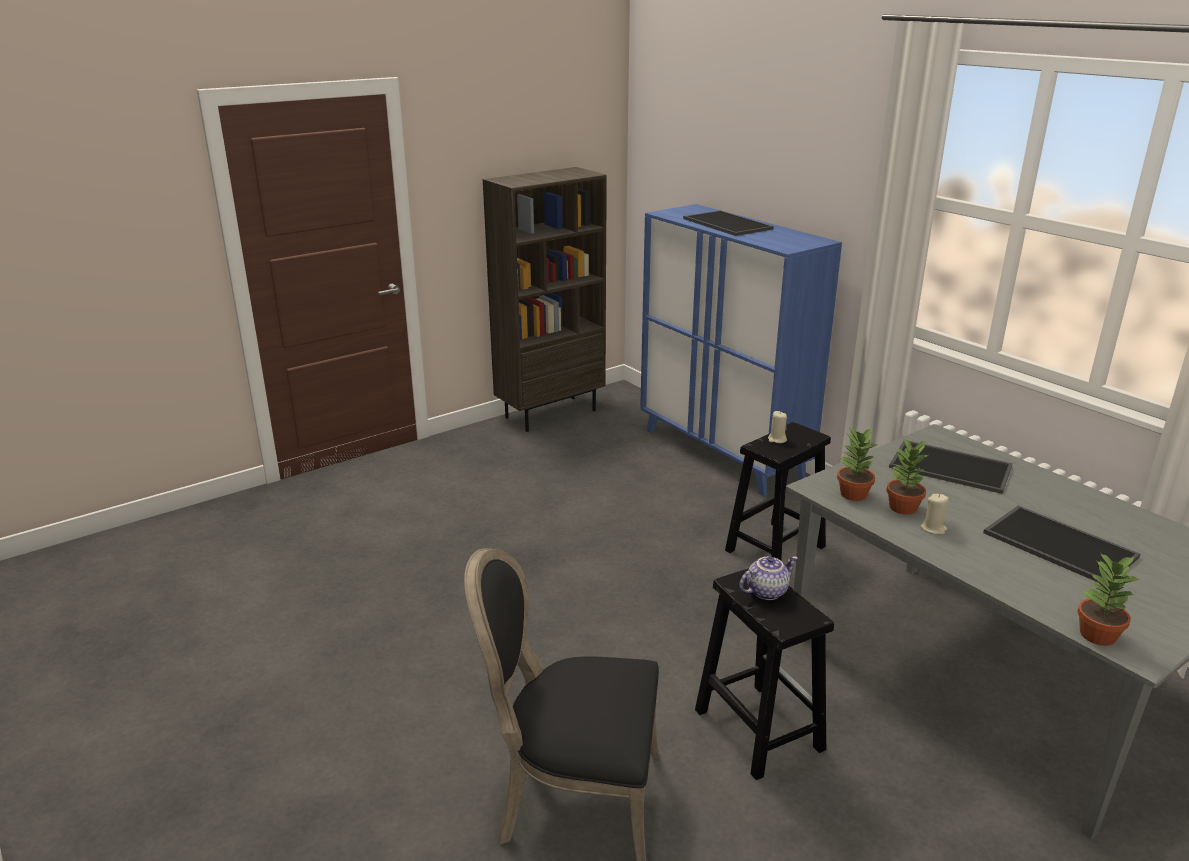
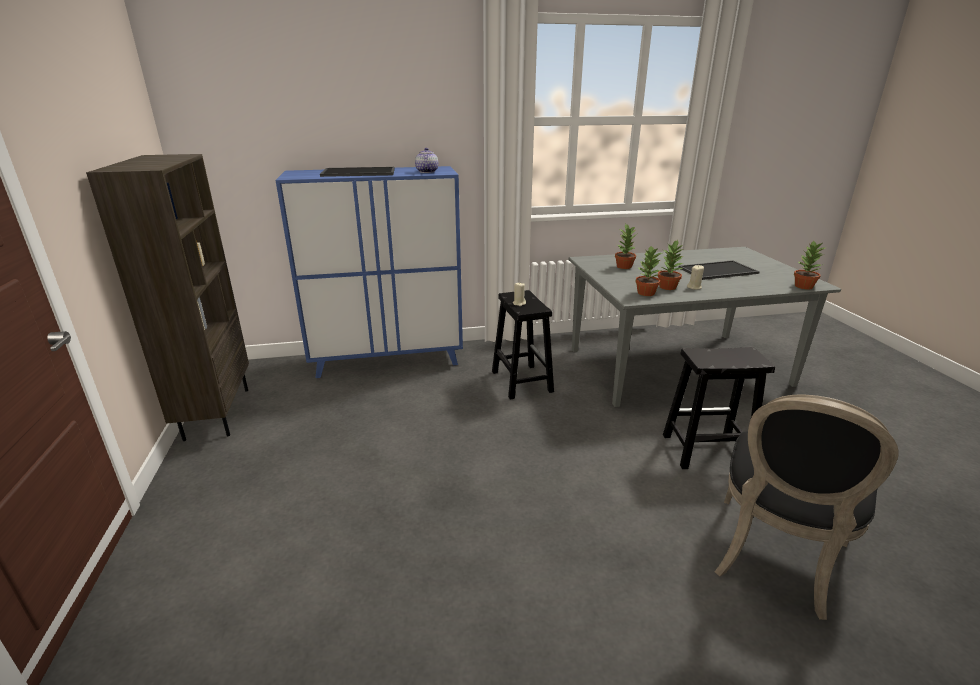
camera: 65 degrees left, 0 degrees up
(766, 591) = (716, 356): teapot -> teapot (426, 171)
(952, 466) = (624, 266): tray -> potted plant

